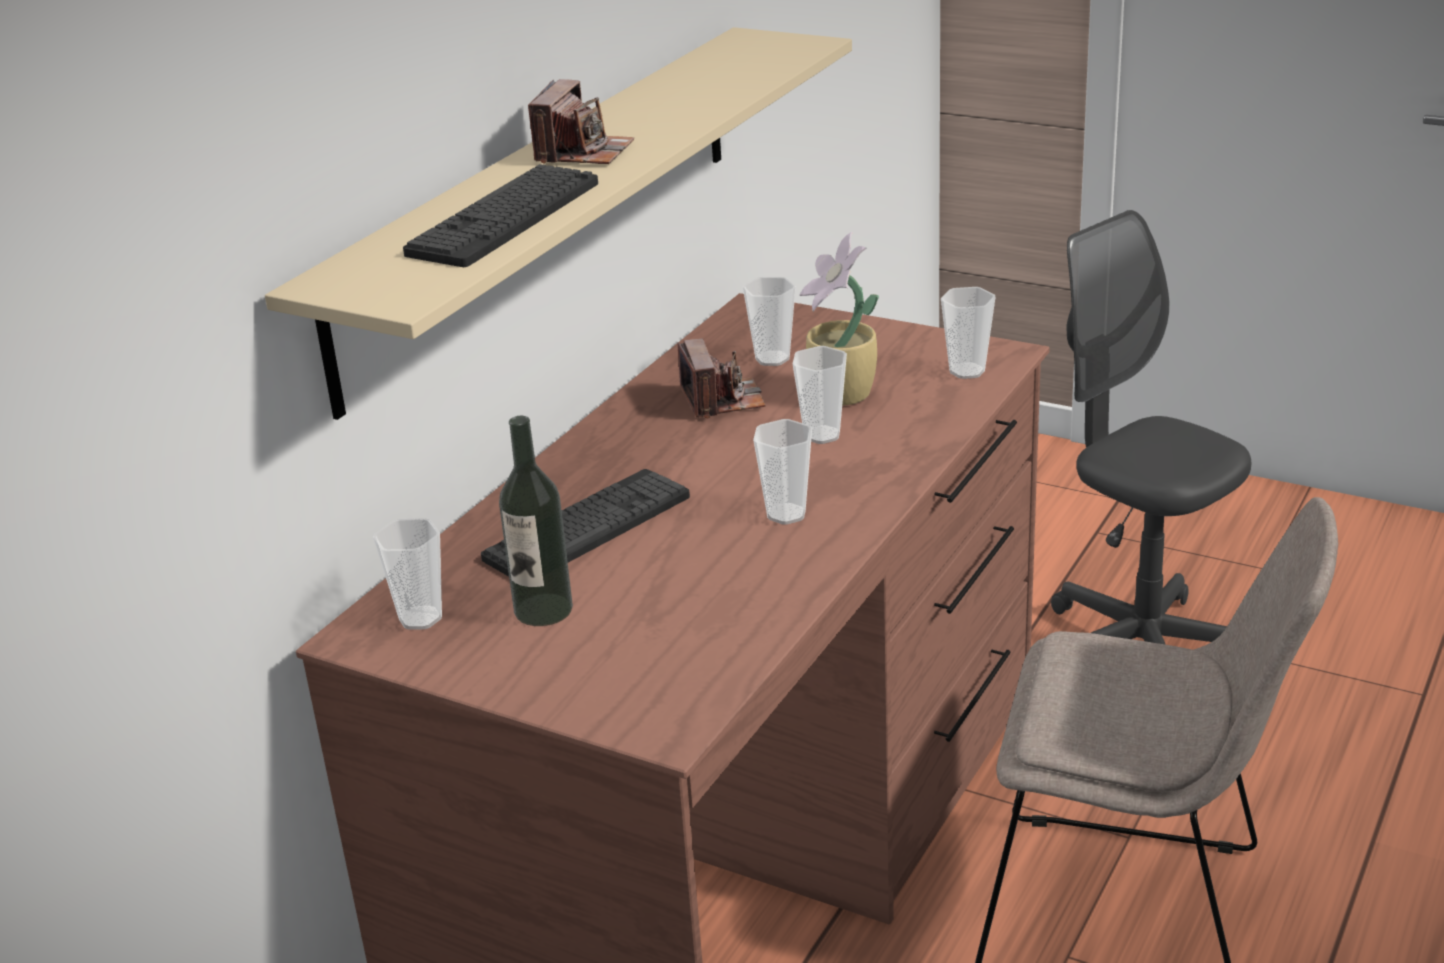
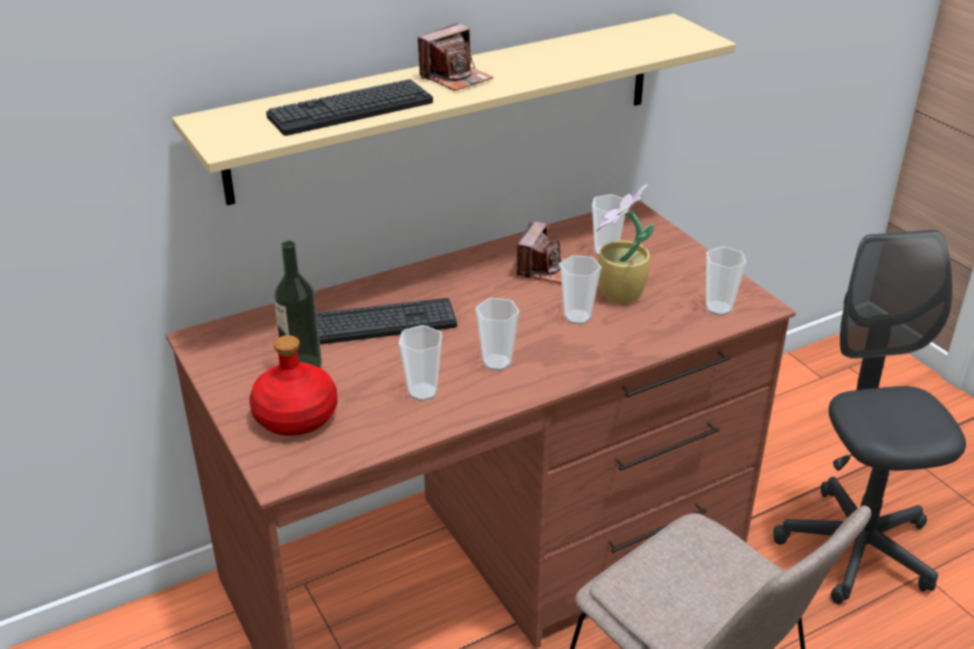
camera: 30 degrees right, 5 degrees up
(420, 618) = (239, 342): cup -> cup (422, 392)
(608, 665) = (296, 416): none -> red bottle

